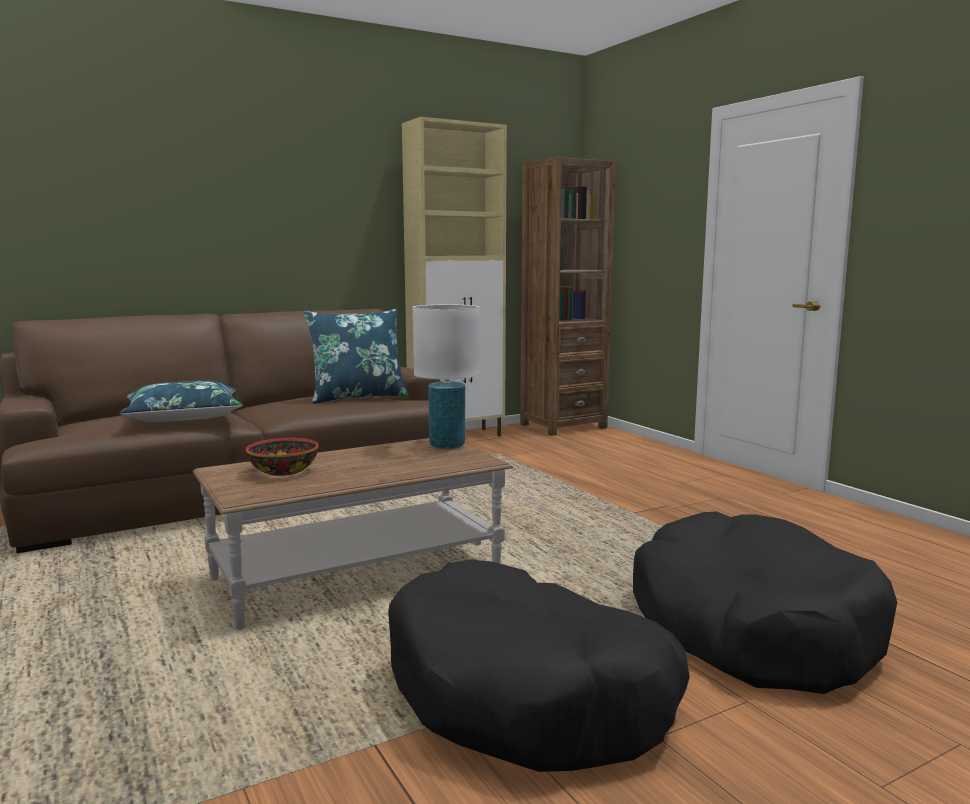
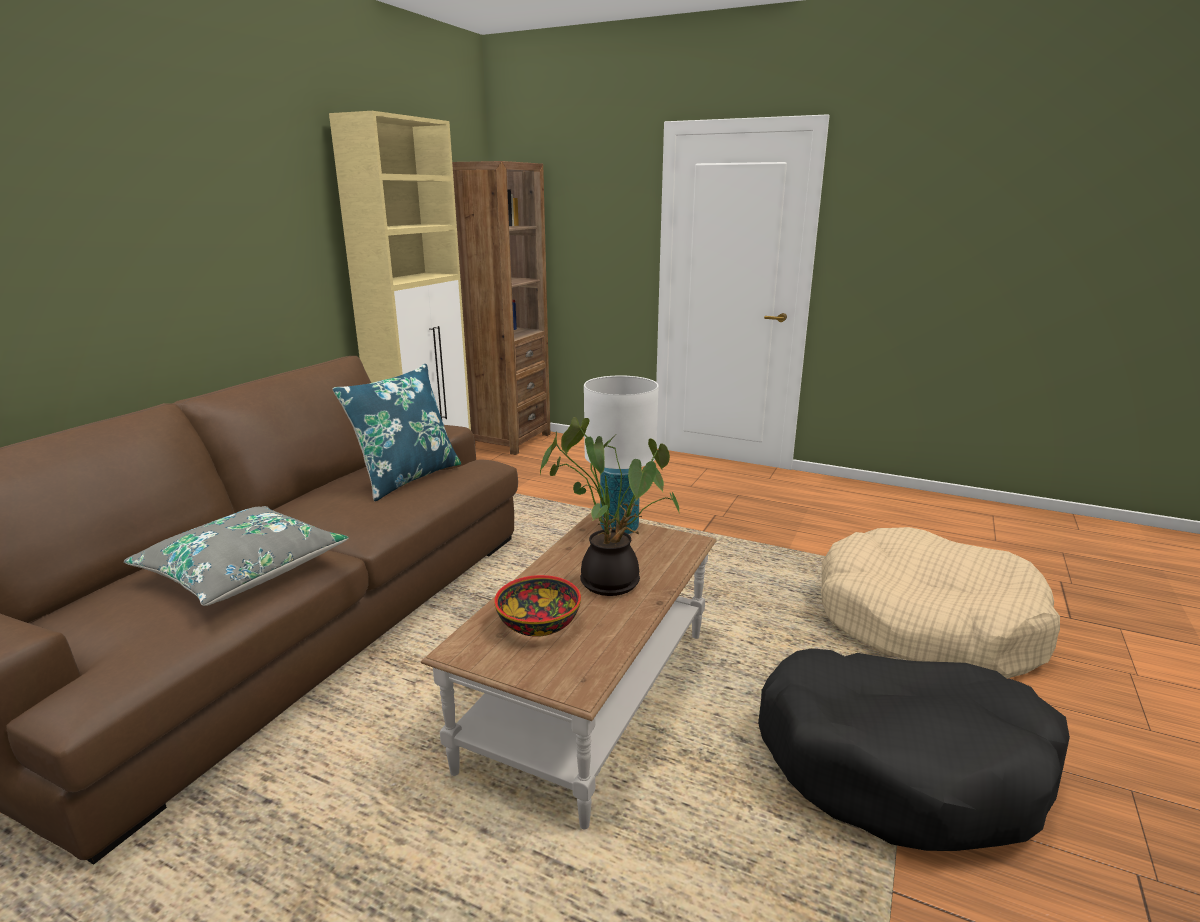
camera: 35 degrees left, 10 degrees up
(183, 417) = (243, 570): blue pillow -> grey pillow
(377, 465) = (612, 580): none -> potted plant
(752, 627) = (925, 623): black dog bed -> beige dog bed

